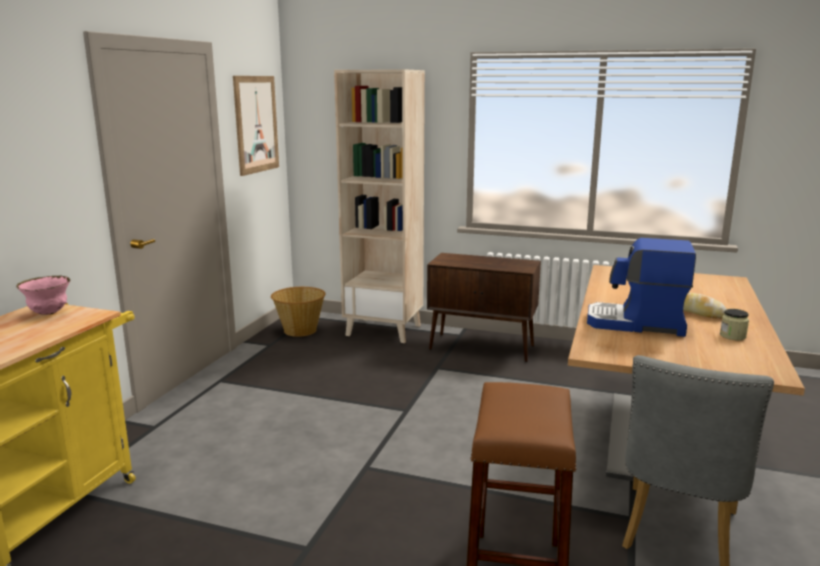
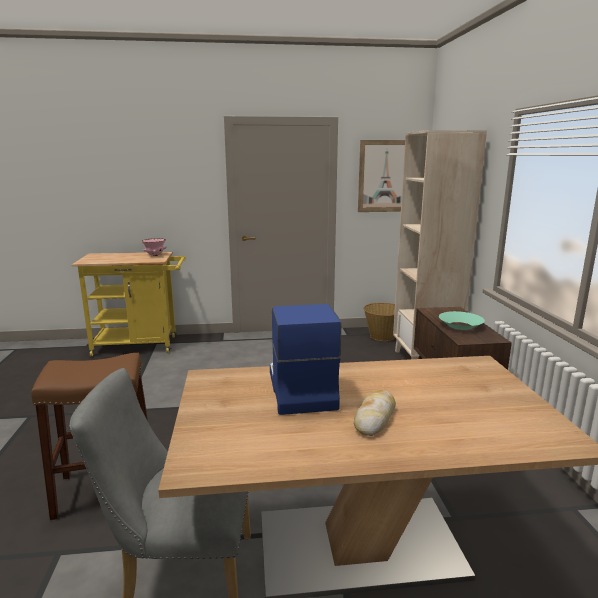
camera: 65 degrees right, 0 degrees up
(490, 263) = (460, 325): none -> turquoise bowl
(732, 336) = (305, 443): jar -> none

